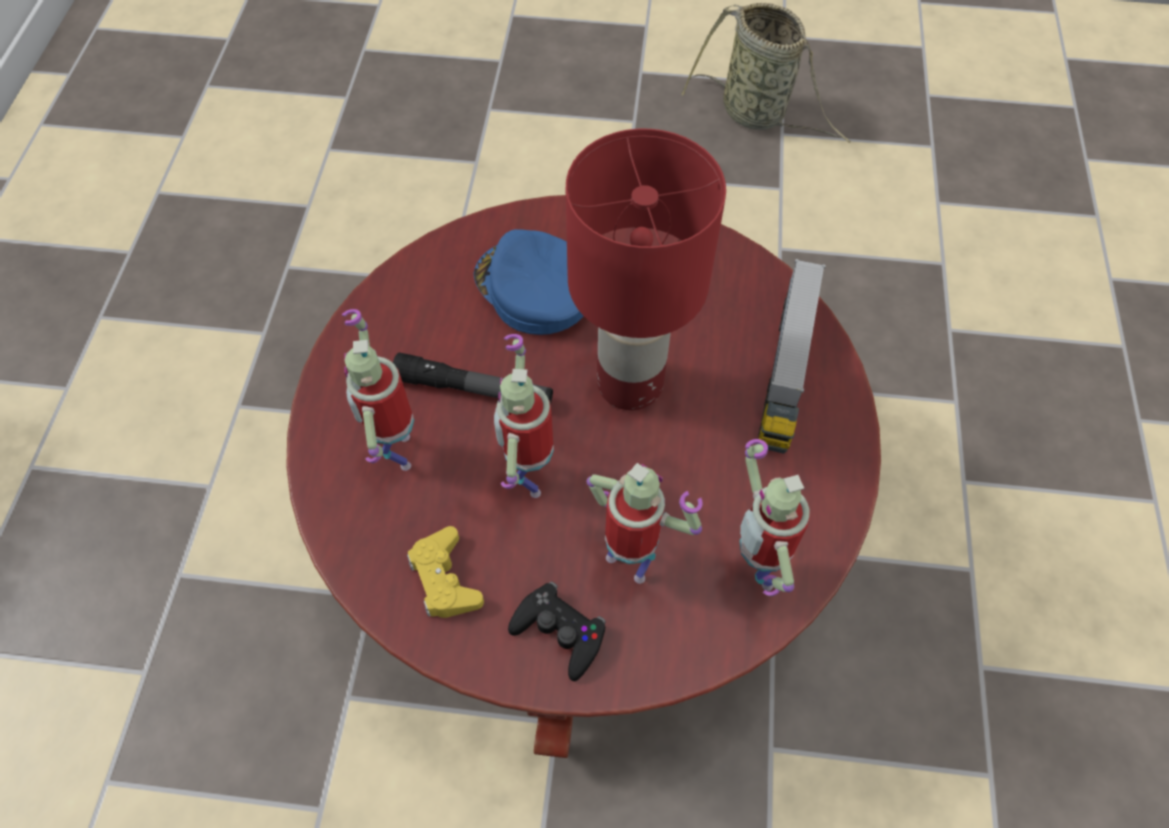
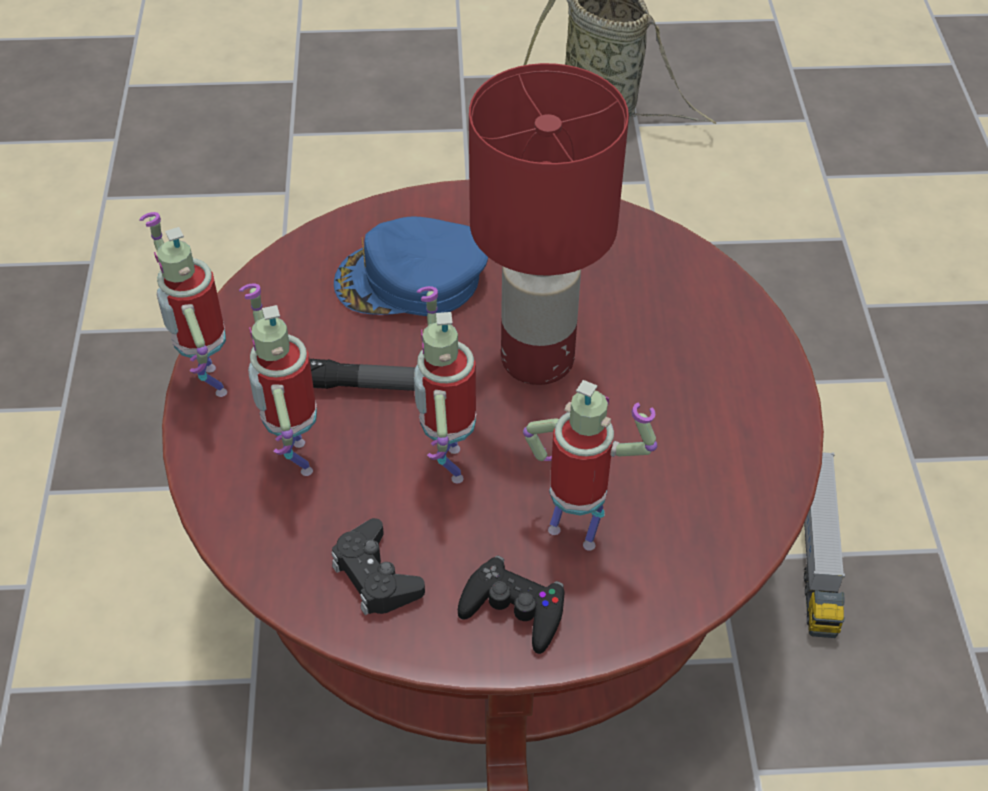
camera: 10 degrees left, 10 degrees down
(445, 579) = (375, 576): yellow game controller -> black game controller
(534, 289) = (411, 280): blue cap -> blue cap turned 45 degrees counterclockwise
(753, 570) = (709, 520): toy robot -> toy robot (207, 381)
(786, 368) = (702, 324): toy truck -> toy truck (816, 556)

